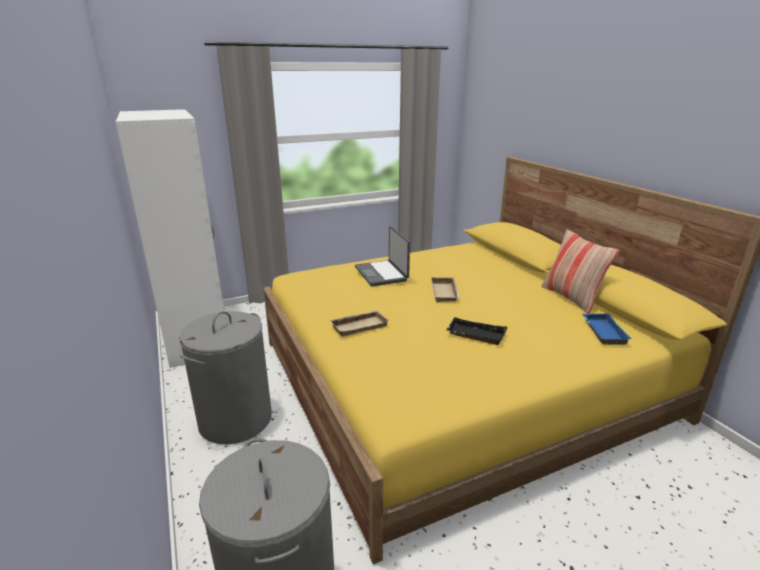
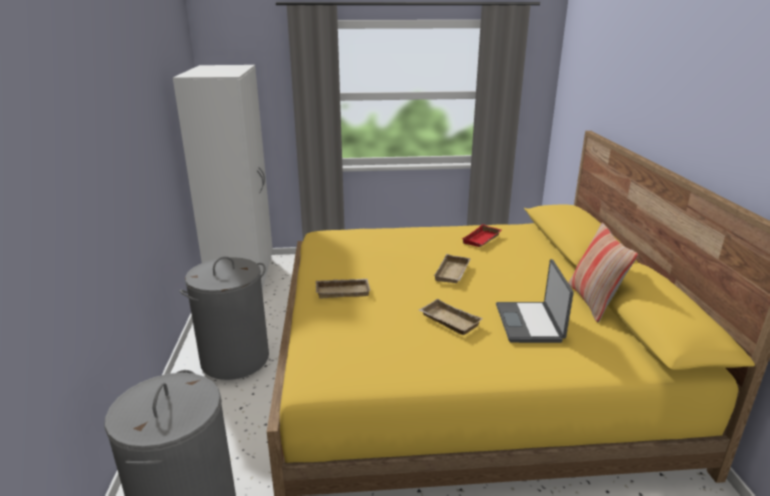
camera: 20 degrees right, 0 degrees up
(382, 274) = (402, 244): laptop -> laptop (530, 323)
(445, 261) = (482, 240): none -> red tray
(475, 335) = (448, 321): black tray -> beige tray
(602, 331) = (595, 344): blue tray -> none

